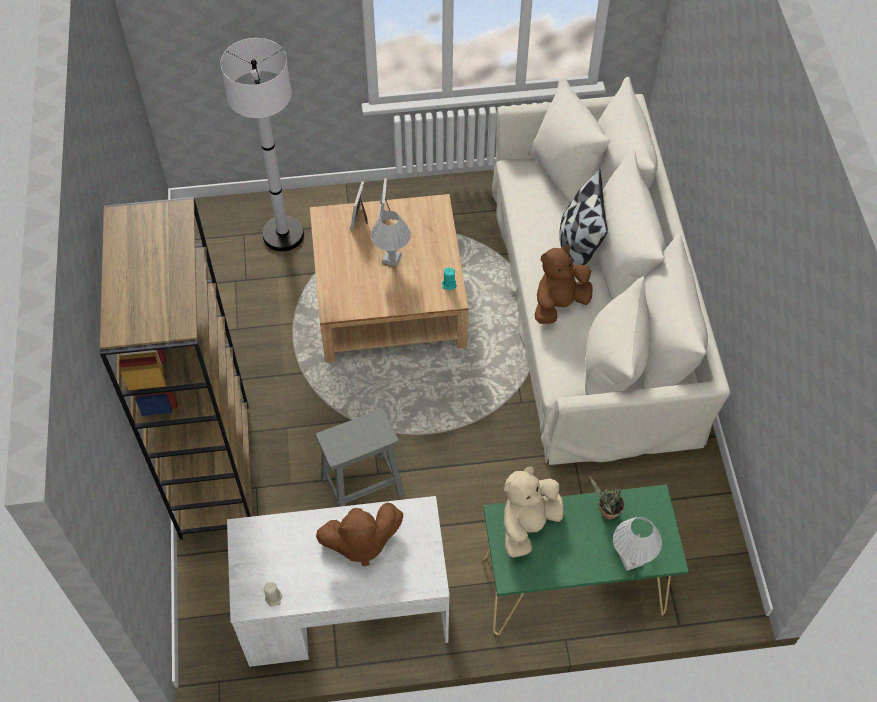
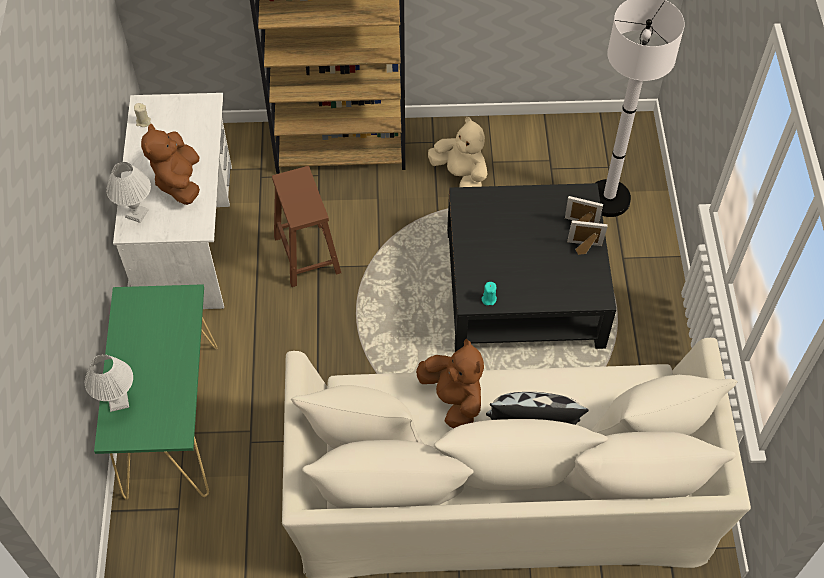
camera: 95 degrees right, 0 degrees up
(363, 485) = (308, 255): grey stool -> brown stool
(389, 297) = (524, 288): beige coffee table -> black coffee table
(392, 258) = (526, 251): white table lamp -> white table lamp (136, 214)
(528, 524) = (175, 318): beige plush toy -> beige plush toy (460, 175)
(606, 512) = (173, 387): potted plant -> none

